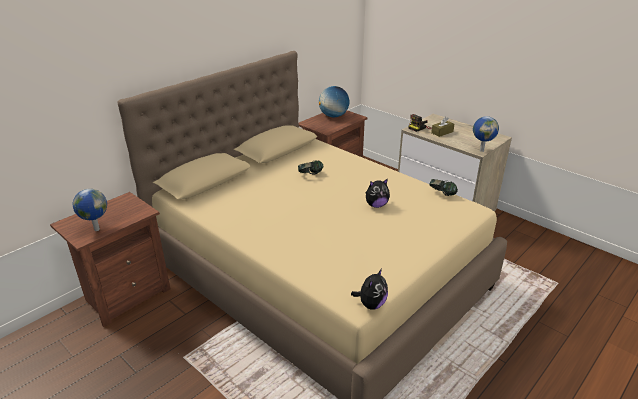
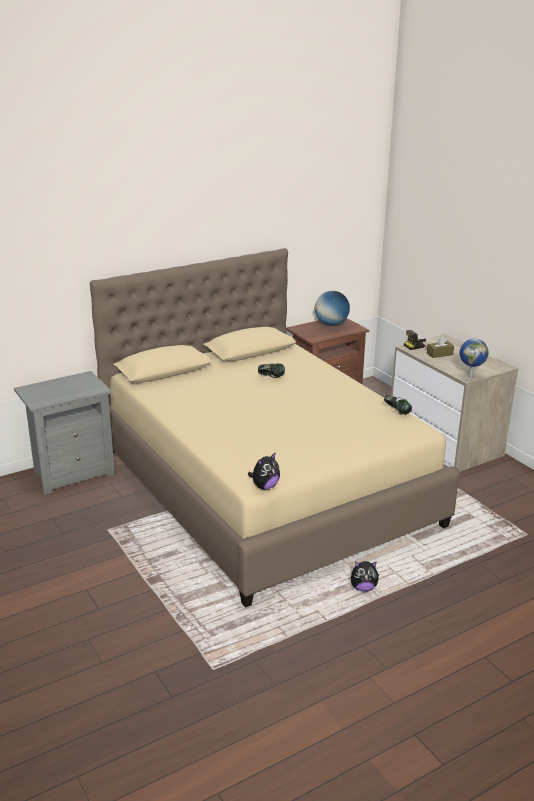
camera: 15 degrees right, 5 degrees down
(96, 229) = (51, 397): globe -> none
(126, 295) = (72, 473): brown nightstand -> grey nightstand
(376, 205) = (321, 413): plush toy -> plush toy (363, 588)

